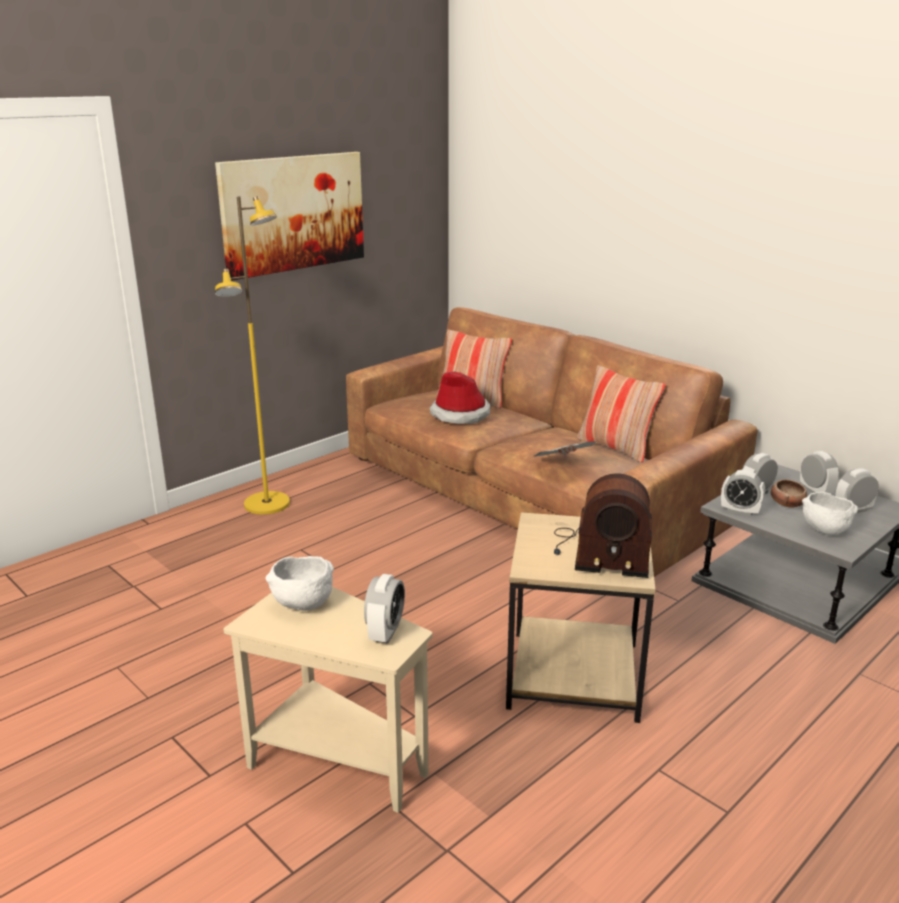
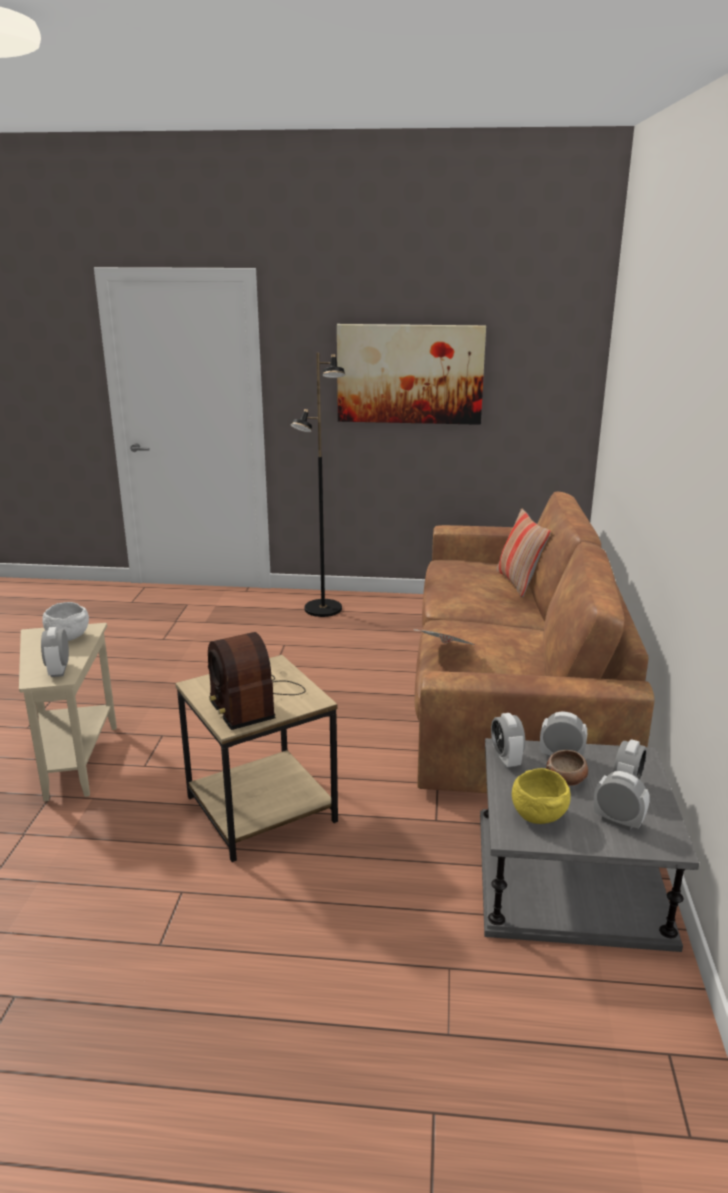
camera: 50 degrees right, 0 degrees up
(267, 504) = (323, 609): yellow floor lamp -> black floor lamp
(385, 632) = (59, 670): alarm clock -> alarm clock turned 105 degrees clockwise
(460, 414) = (469, 587): hat -> none
(616, 447) = (538, 665): pillow -> none
(824, 530) = (537, 815): white bowl -> yellow bowl

